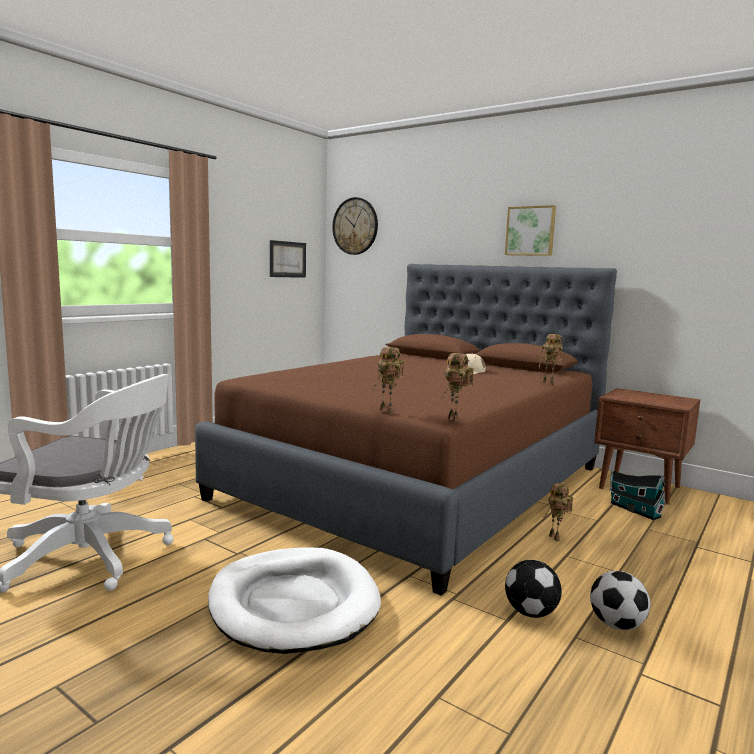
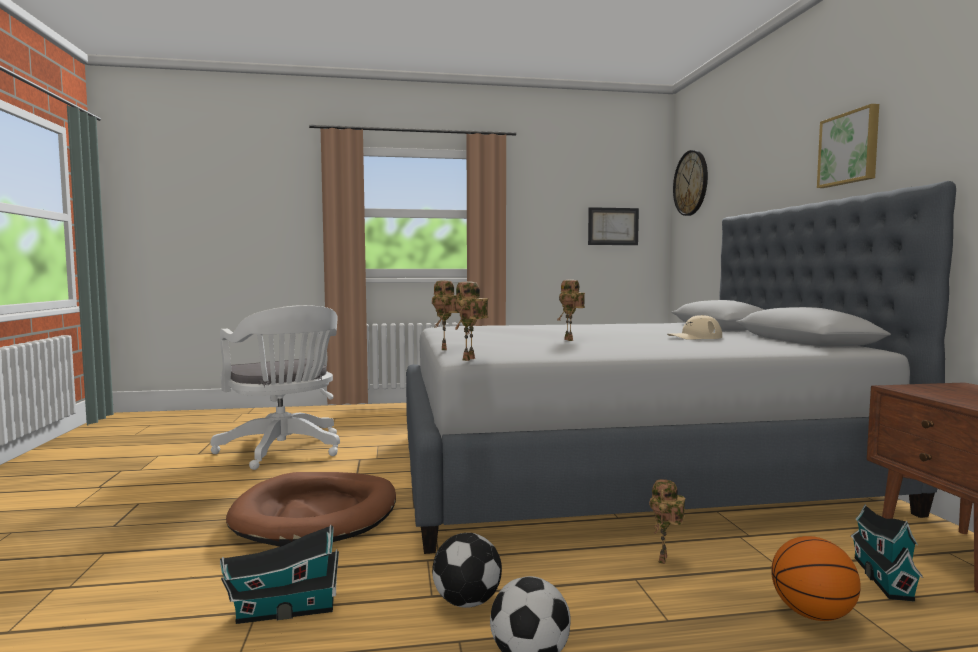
camera: 45 degrees right, 5 degrees down
(294, 604) = (317, 514): white dog bed -> brown dog bed
(418, 482) = (620, 468): brown bed -> grey bed
(454, 685) = (282, 611): none -> toy house
(549, 383) = (757, 352): toy robot -> toy robot (570, 340)
(649, 540) = (812, 614): none -> basketball

